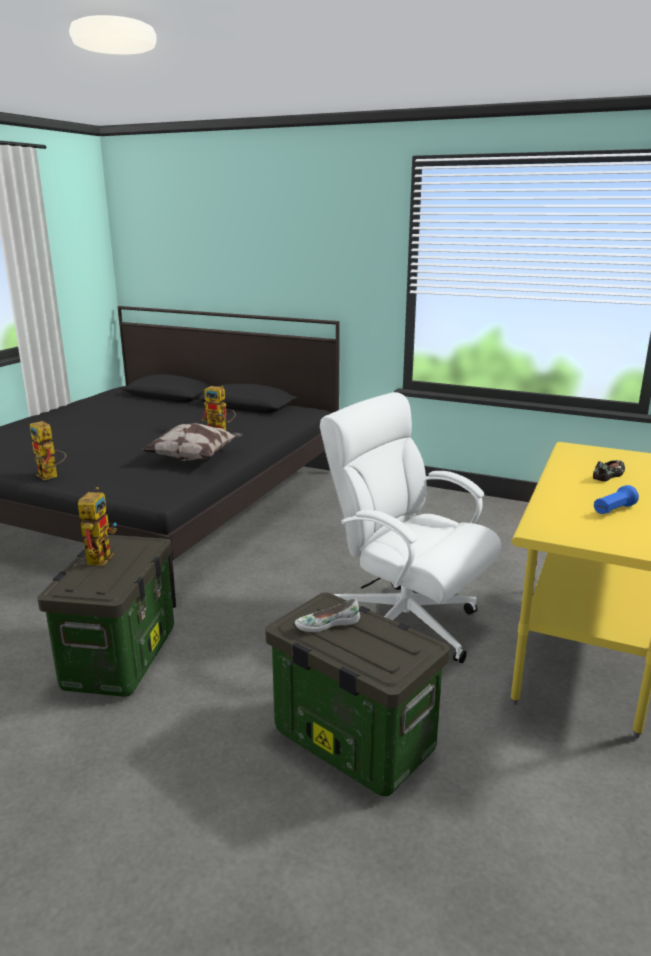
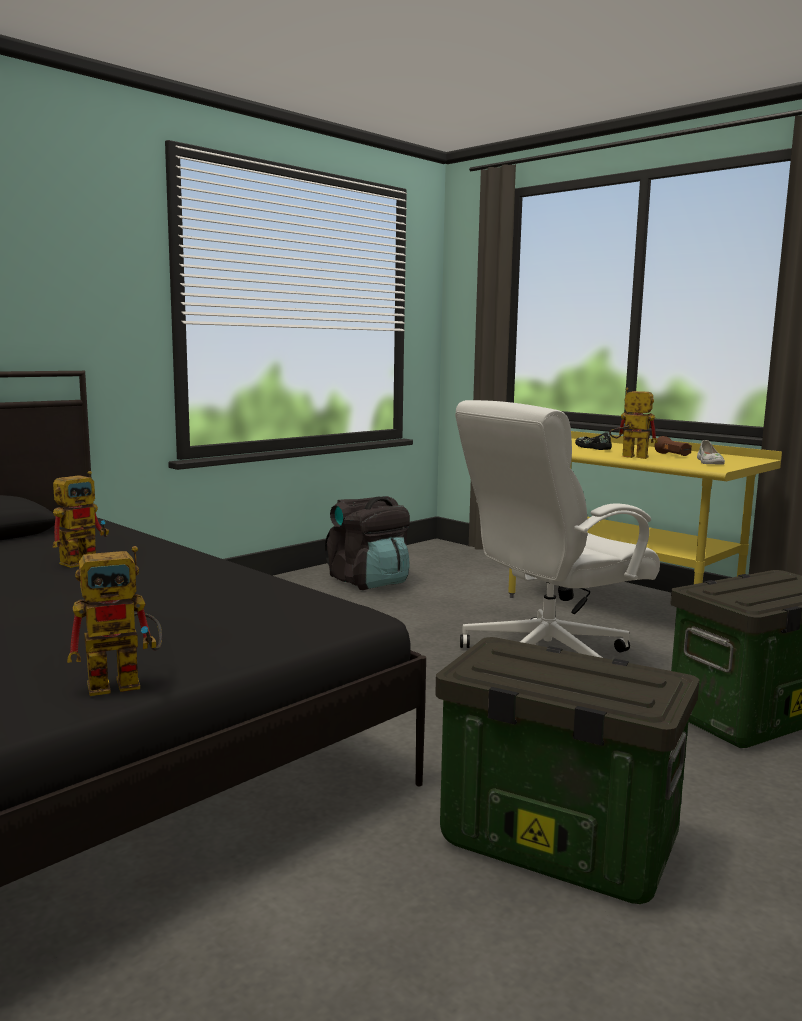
camera: 70 degrees left, 10 degrees down
(100, 556) = (537, 675): toy robot -> toy robot (628, 457)
(195, 458) = (196, 583): pillow -> none
(327, 624) = (749, 592): white shoe -> white shoe (709, 462)
(506, 527) = (369, 582): none -> black backpack
(613, 510) = (672, 455): blue flashlight -> brown flashlight

